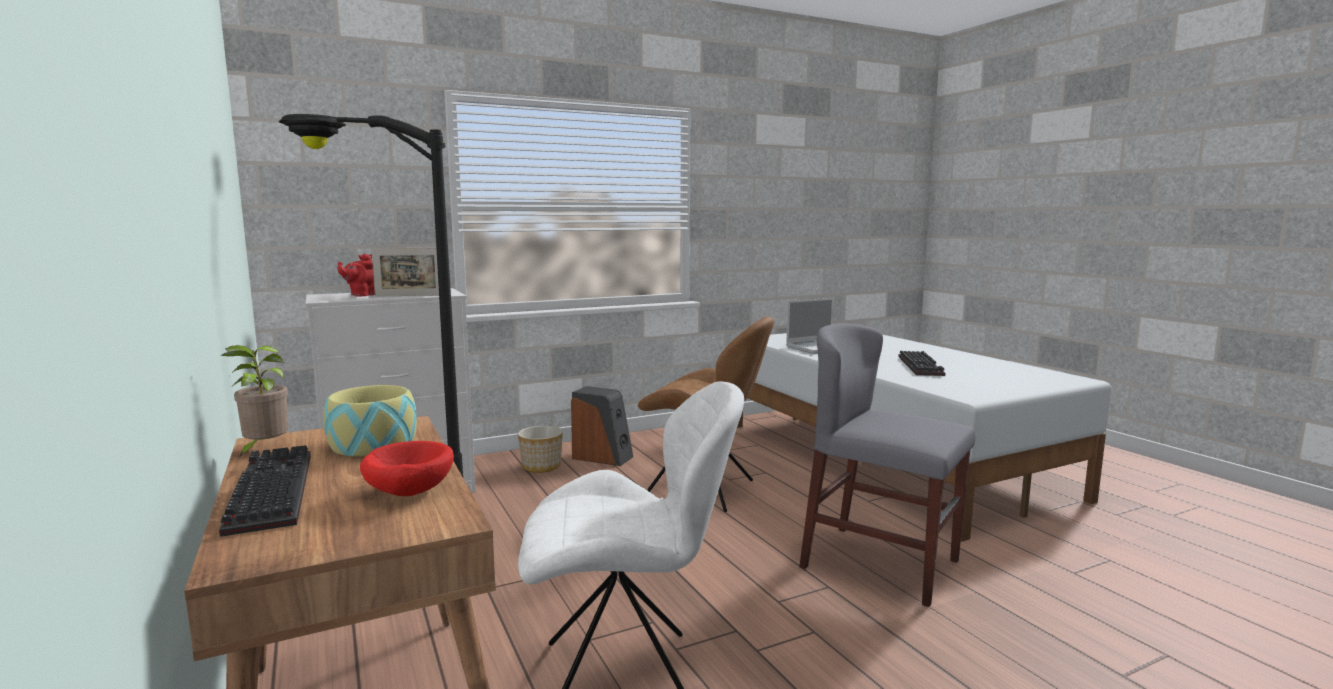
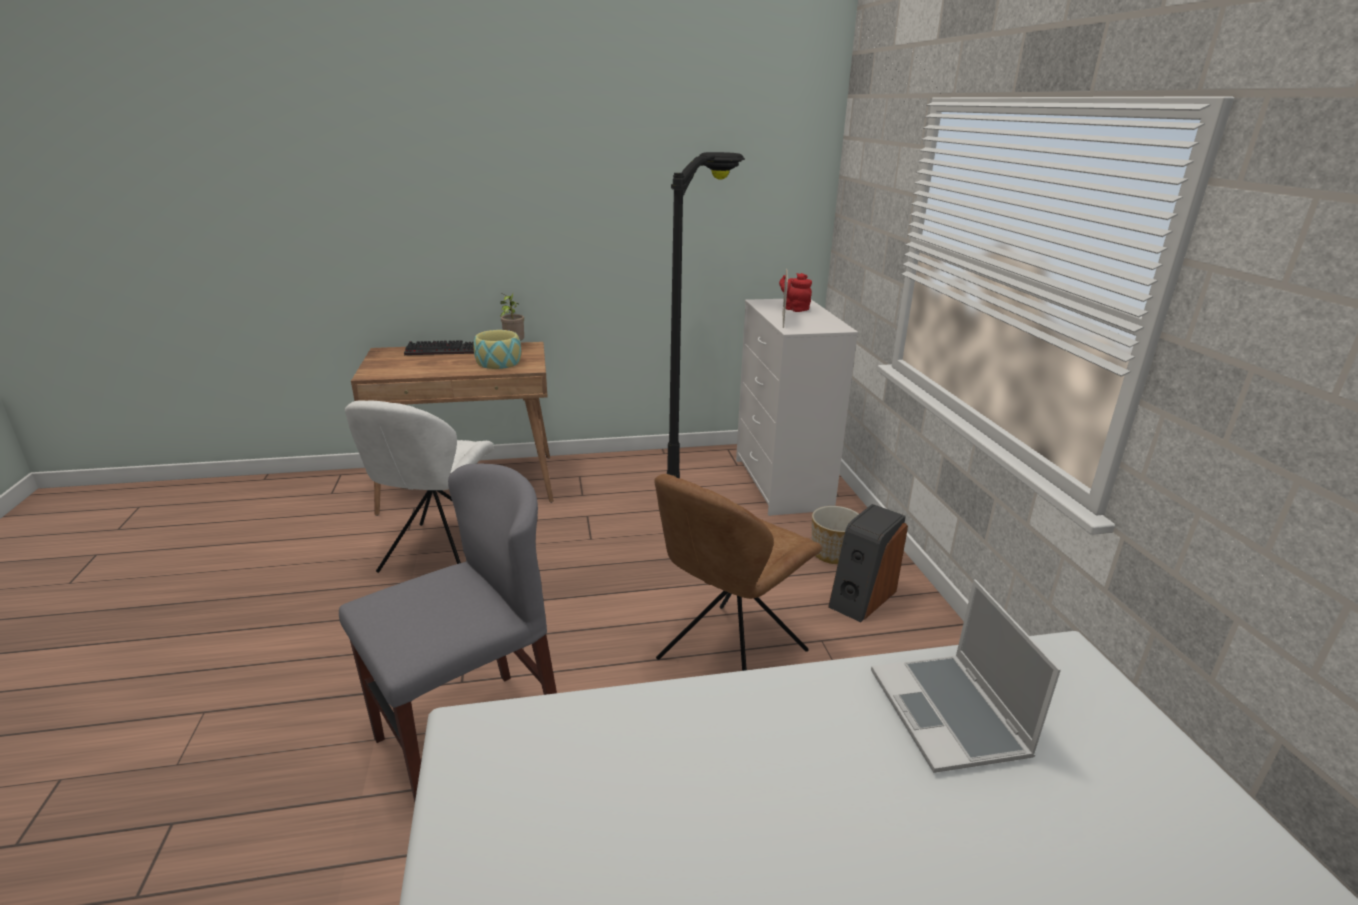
camera: 105 degrees right, 15 degrees up
(407, 492) = (415, 368): red bowl -> none
(922, 366) = (716, 798): keyboard -> none

